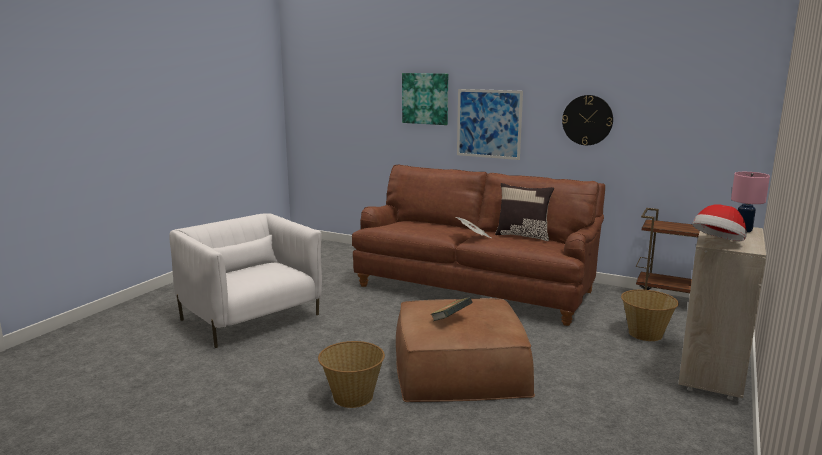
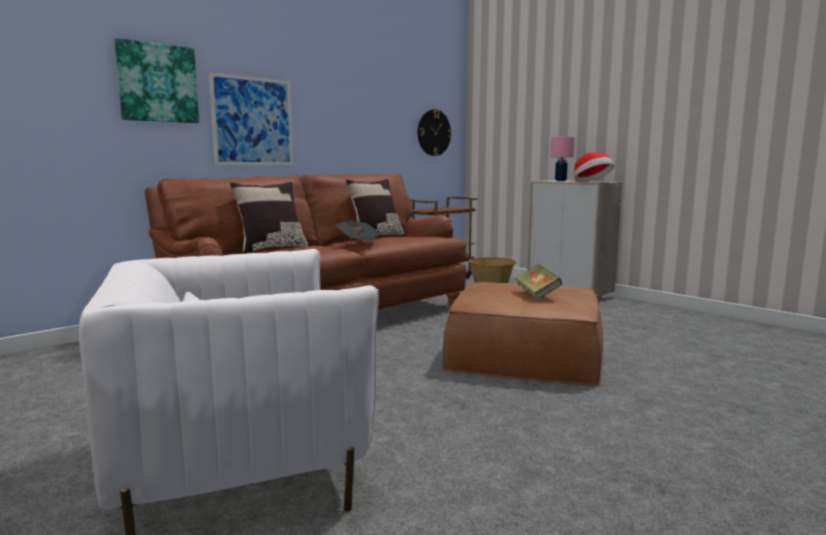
camera: 70 degrees left, 5 degrees down
(352, 397) = (584, 410): basket -> none
(430, 224) = (271, 249): none -> pillow
(587, 120) = (352, 117): wall clock -> wall clock (433, 132)

